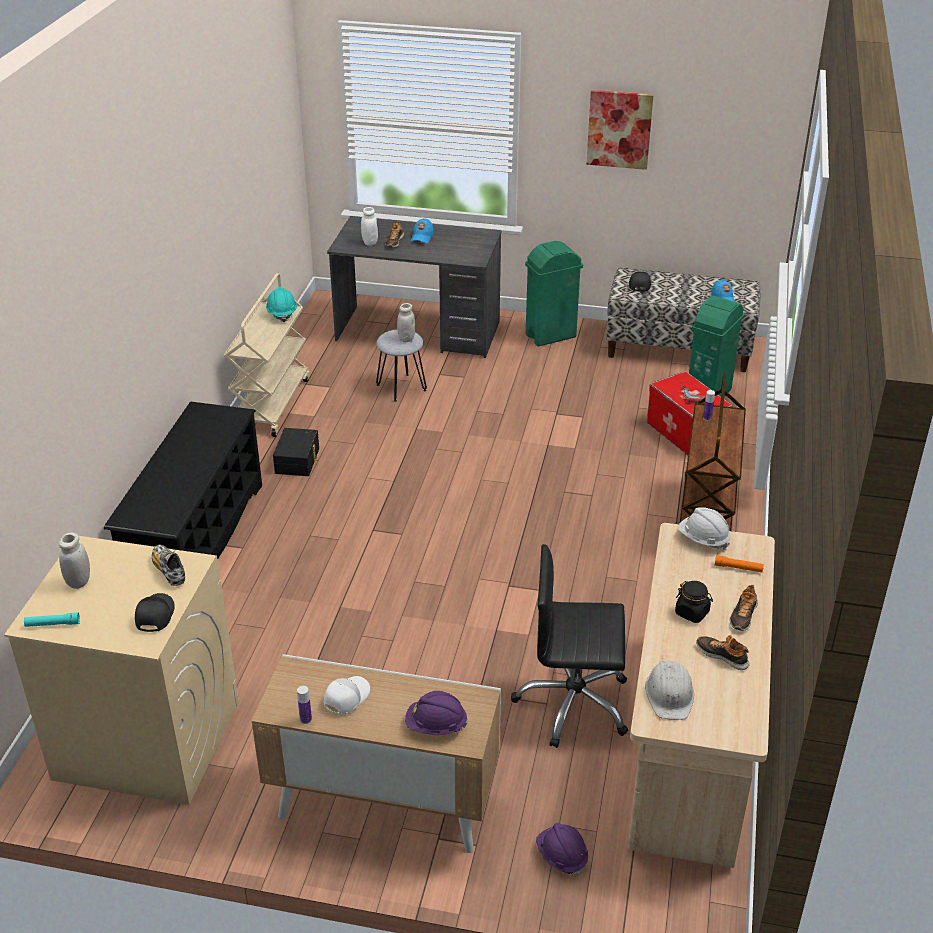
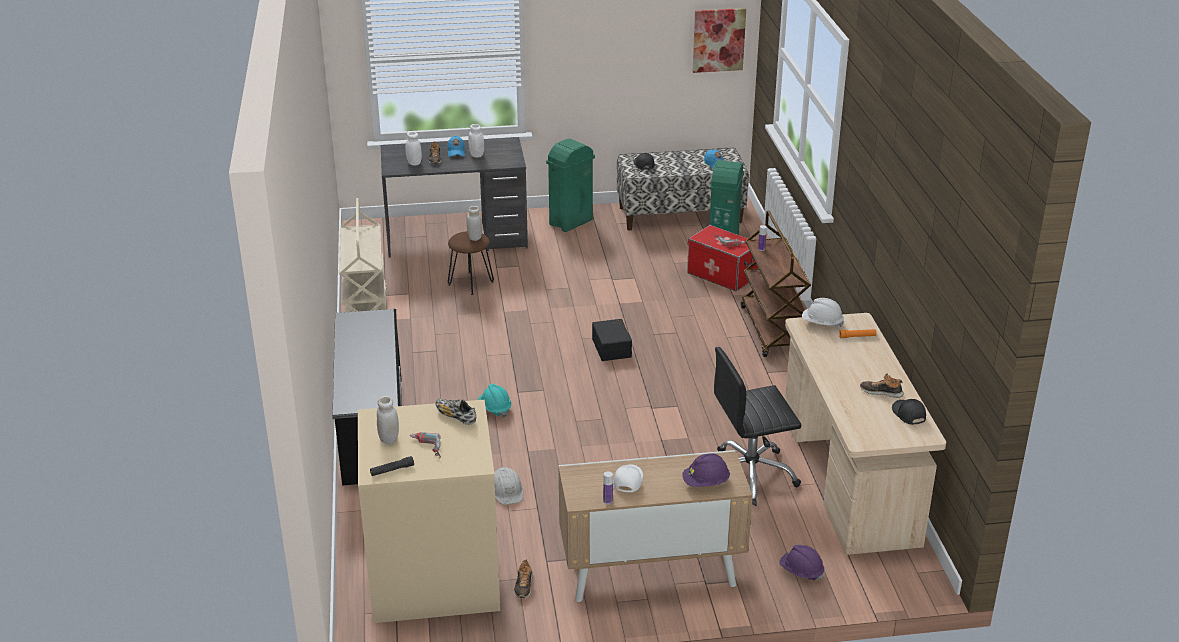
camera: 20 degrees left, 5 degrees down
(52, 624) = (392, 470): turquoise flashlight -> black flashlight
(107, 605) = (425, 448): none -> power drill
(154, 616) = (468, 447): black cap -> black cap (908, 415)
(282, 313) = (366, 232): turquoise hard hat -> turquoise hard hat (495, 408)
(298, 460) = (420, 354): black storage box -> black storage box (613, 347)
(401, 387) = (470, 283): grey stool -> brown stool
(441, 244) = (476, 155): none -> white jar
(619, 129) = (609, 37): picture -> picture (718, 40)
(670, 694) = (861, 422): white hard hat -> white hard hat (506, 490)
(692, 613) = (844, 370): black jar -> none
(743, 616) = (879, 365): shoe -> shoe (523, 586)

